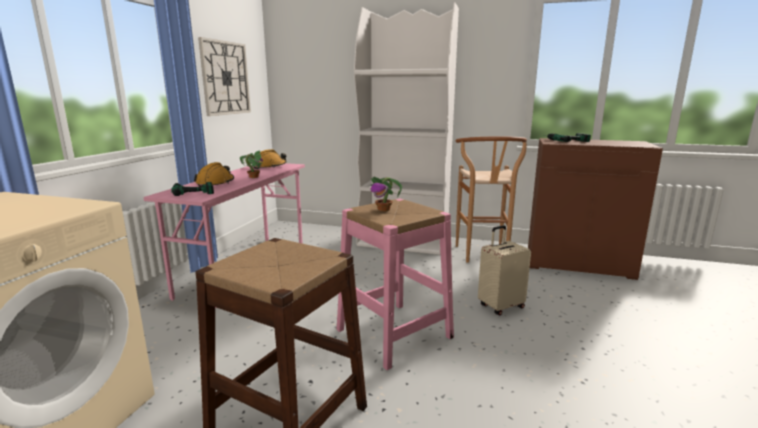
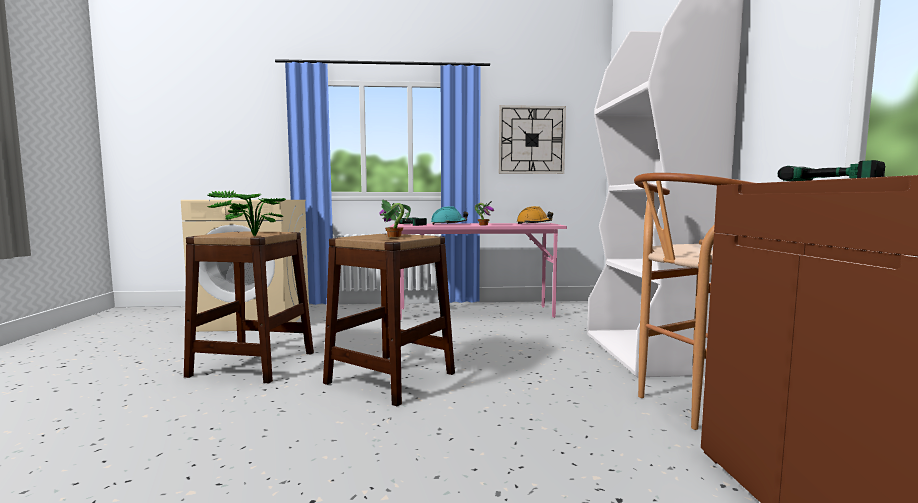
camera: 70 degrees right, 10 degrees down
(215, 183) = (448, 224): orange hard hat -> turquoise hard hat
(308, 260) = (249, 236): none -> potted plant
(394, 333) = (391, 378): pink stool -> brown stool
(500, 306) = (504, 430): beige suitcase -> none

